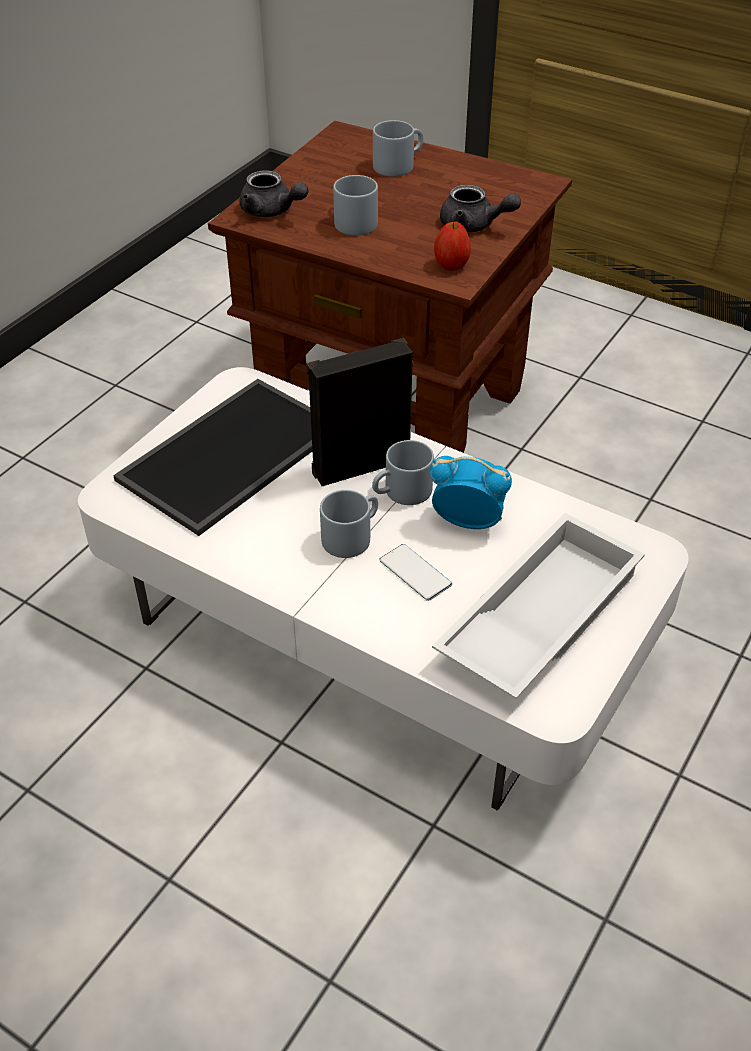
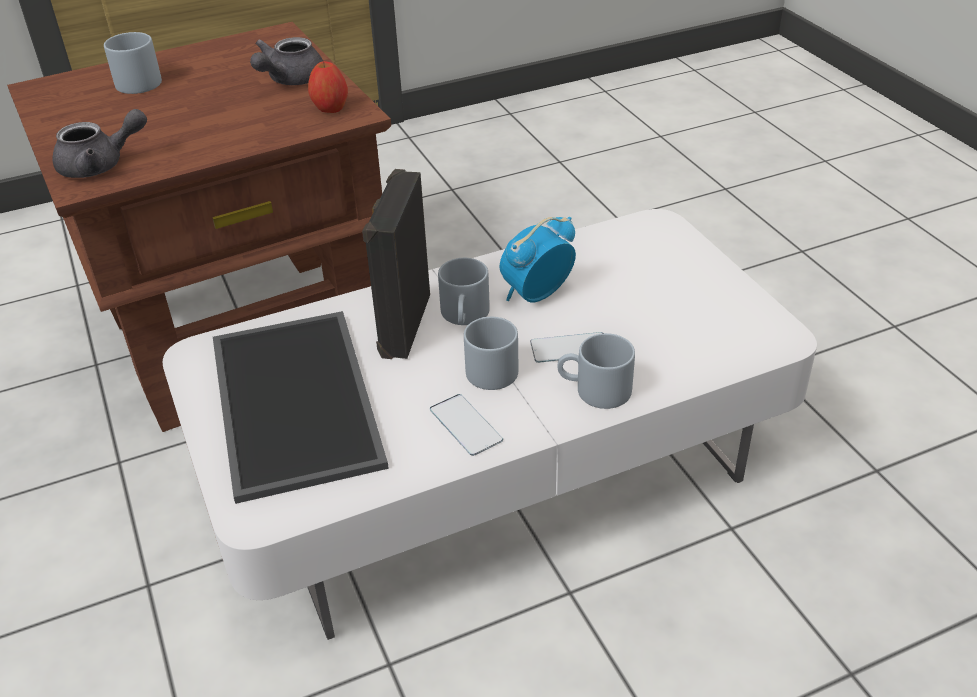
camera: 55 degrees left, 5 degrees down
(274, 554) = (465, 425): none -> phone
(352, 220) = (188, 130): grey mug -> grey mug (594, 390)
(474, 225) = (290, 80): grey teapot -> grey teapot turned 150 degrees clockwise
(537, 616) = (675, 305): white tray -> none

